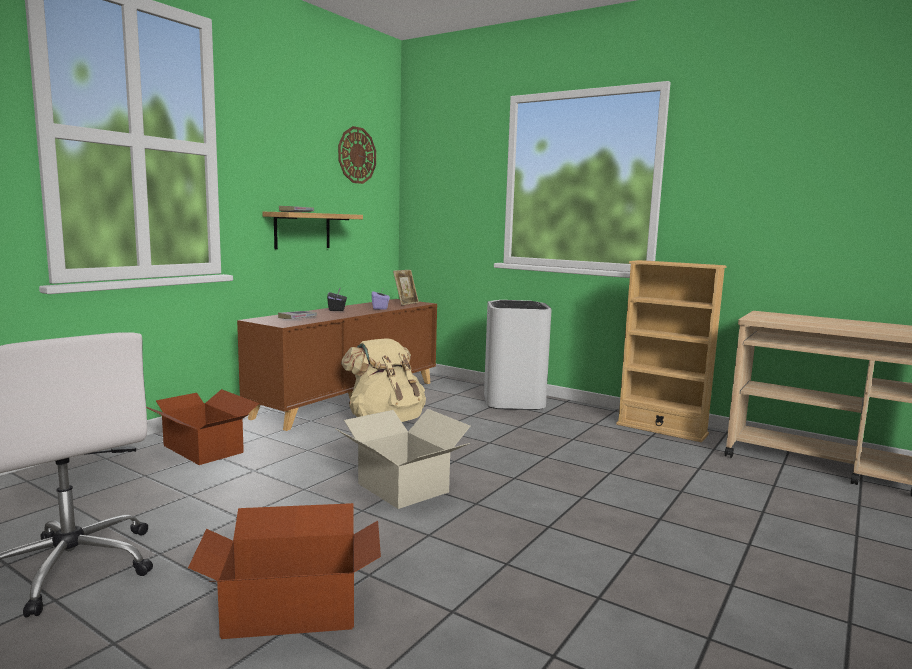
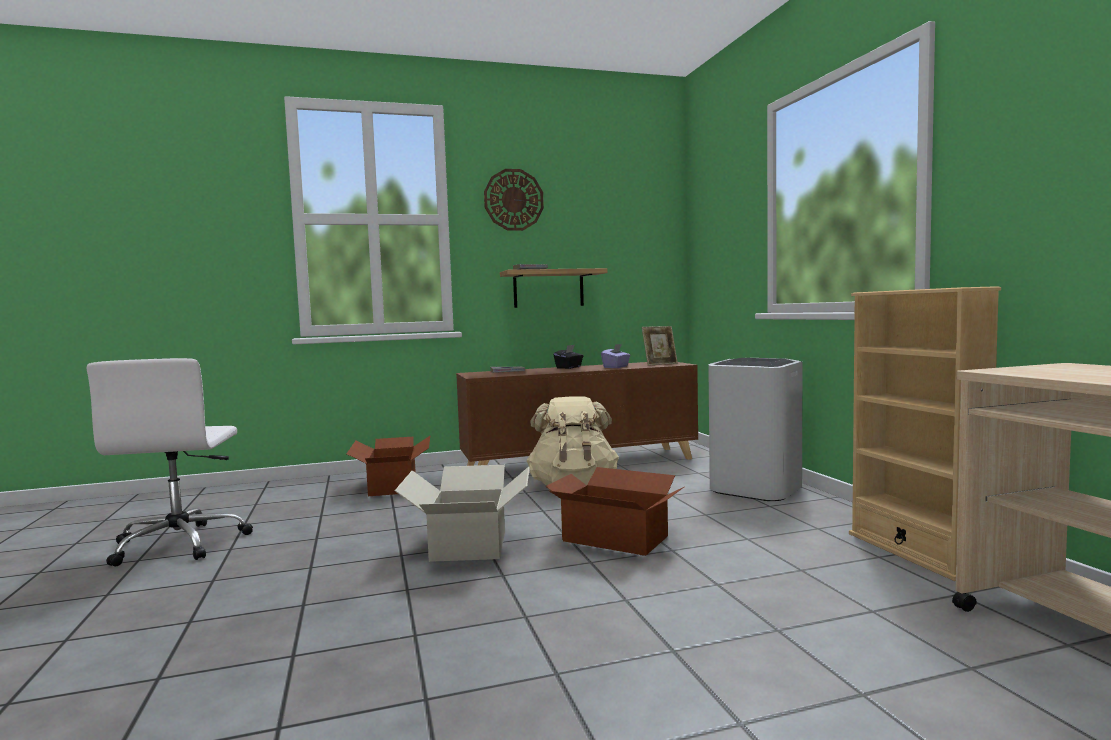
camera: 40 degrees right, 5 degrees down
(290, 608) = (213, 609): cardboard box -> cardboard box (615, 538)
(356, 155) = (620, 207): wall clock -> wall clock (513, 200)

